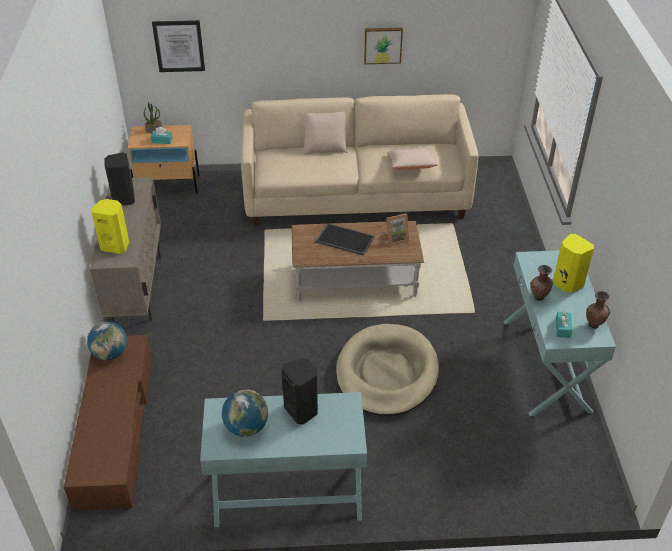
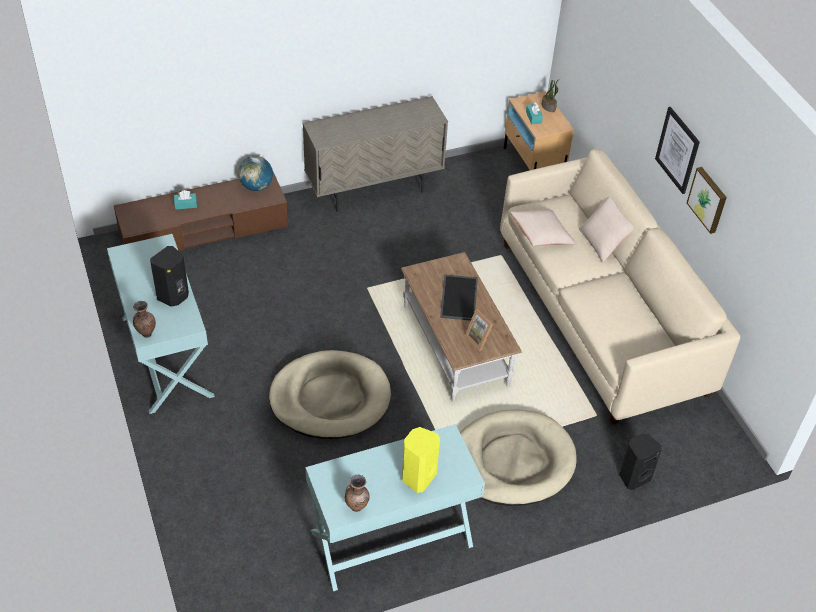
camera: 70 degrees right, 5 degrees up
(116, 246) = (338, 128): yellow speaker -> none
(123, 199) = (405, 113): black speaker -> black speaker (634, 477)
(179, 46) = (591, 48): picture -> picture (677, 150)
(246, 427) = (146, 266): globe -> none
(411, 166) = (607, 323): beige pillow -> beige pillow (541, 235)
(484, 278) = (512, 461): none -> beige dog bed
(538, 298) = (383, 452): brown vase -> brown vase (146, 334)
(562, 328) = (341, 479): turquoise tissue box -> turquoise tissue box (185, 204)

